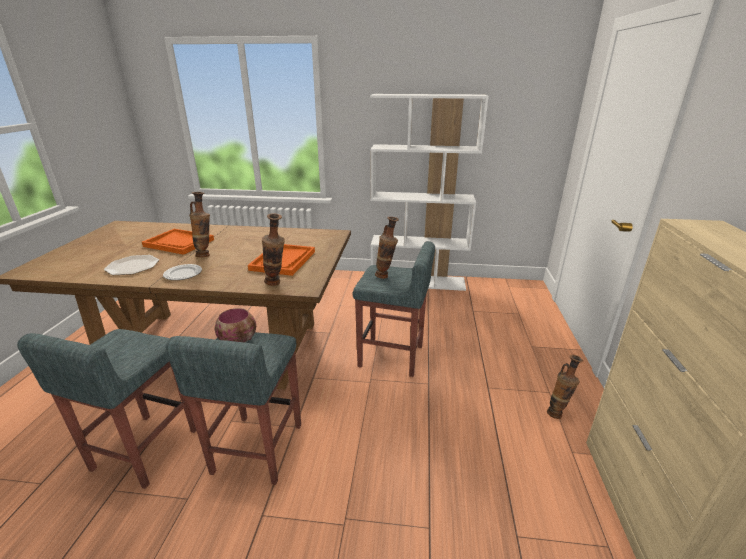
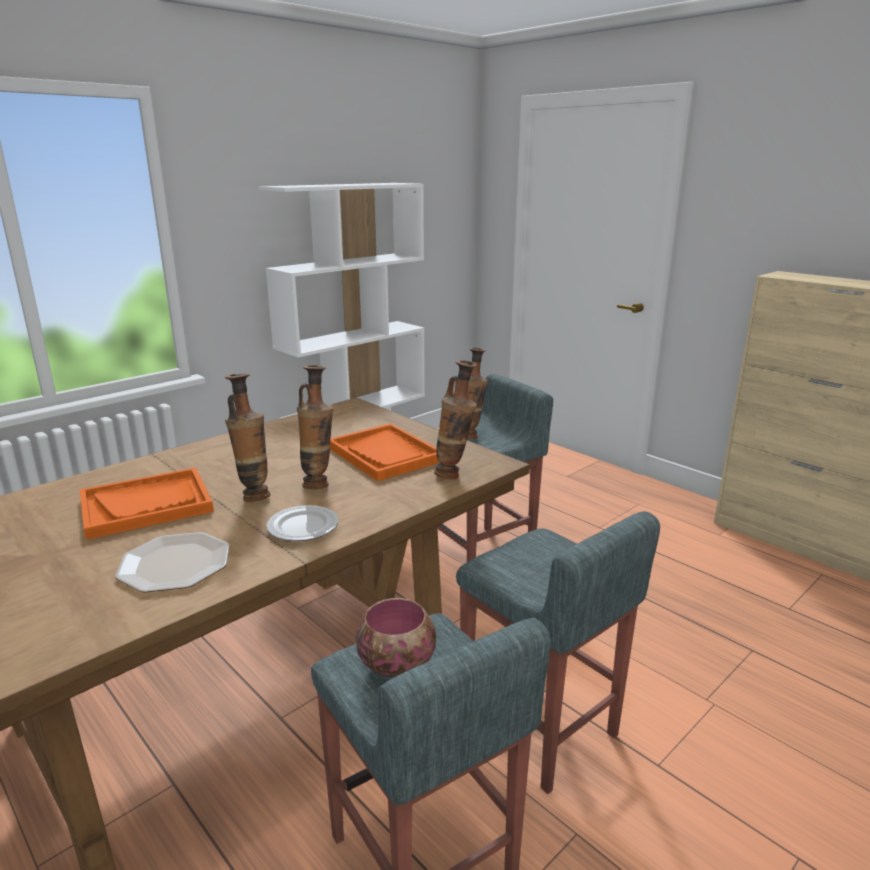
camera: 50 degrees left, 5 degrees down
(239, 341) = (509, 562): bowl -> bowl (397, 664)
(557, 413) = (668, 515): vase -> vase (318, 483)

